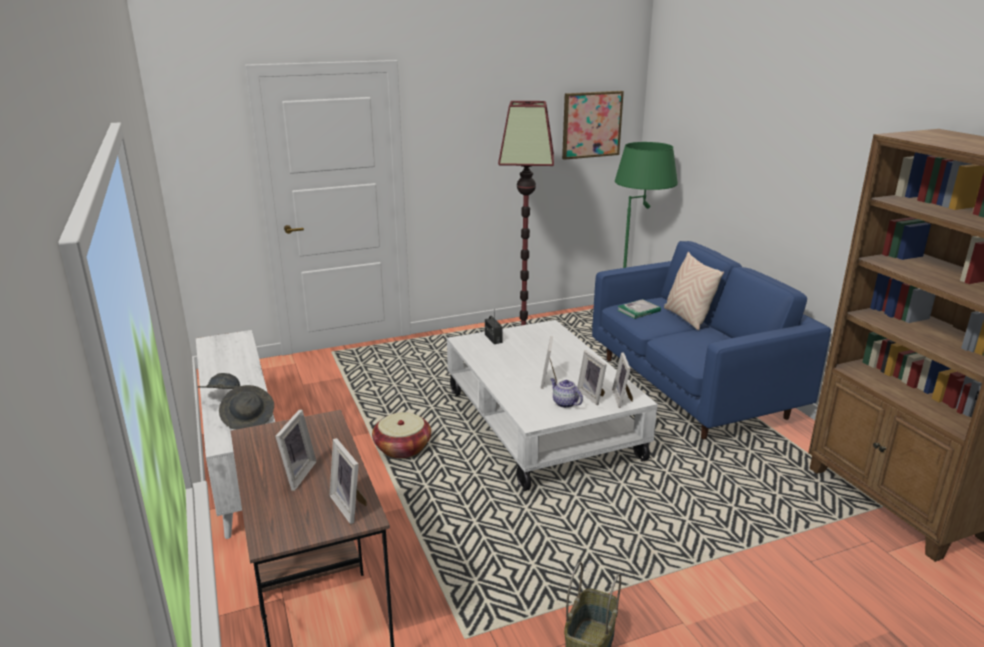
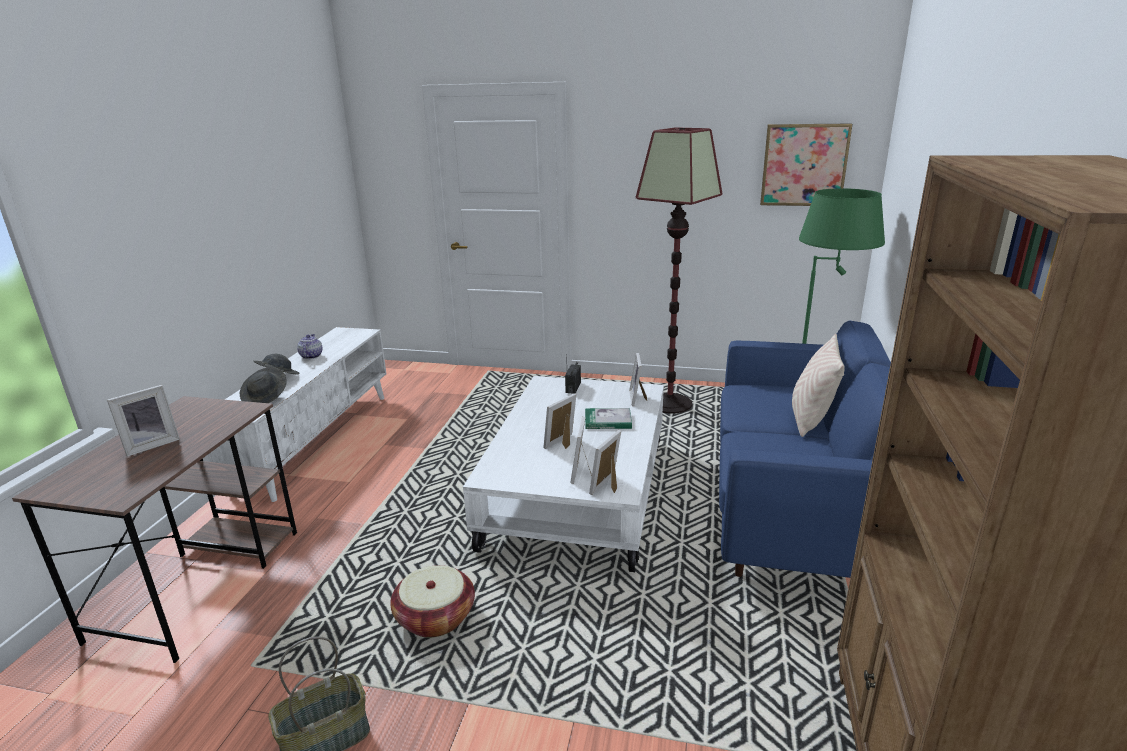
camera: 35 degrees right, 0 degrees up
(351, 505) = (132, 484): picture frame -> picture frame (638, 398)
(402, 448) = (432, 471): basket -> basket (435, 617)
(564, 403) = (543, 470): teapot -> teapot (311, 356)
(638, 311) = (760, 396): book -> book (608, 421)

